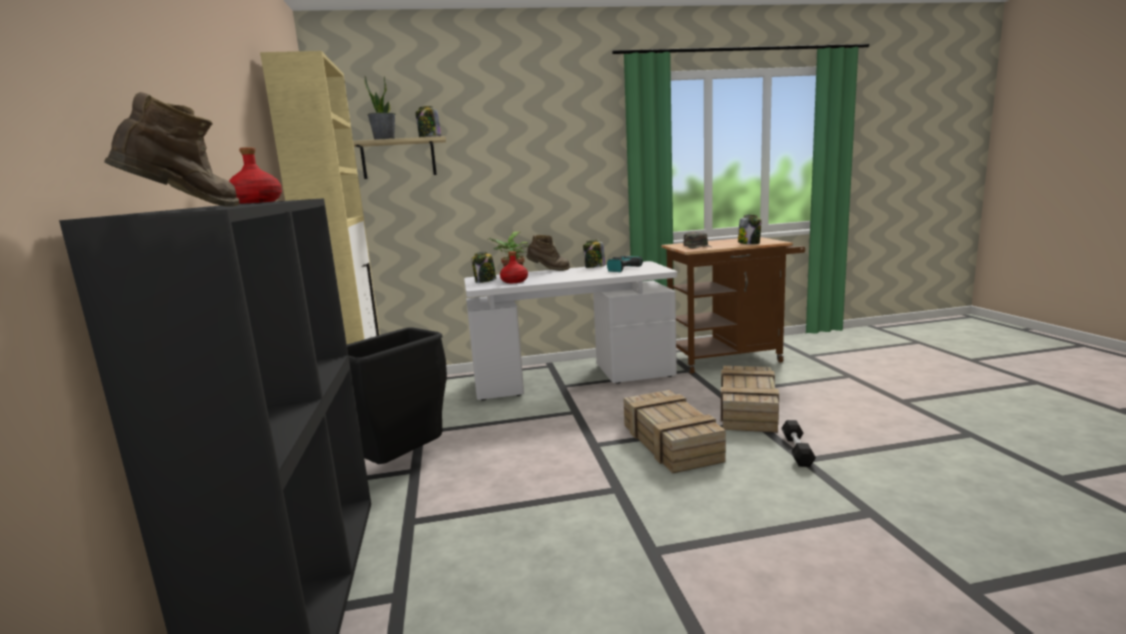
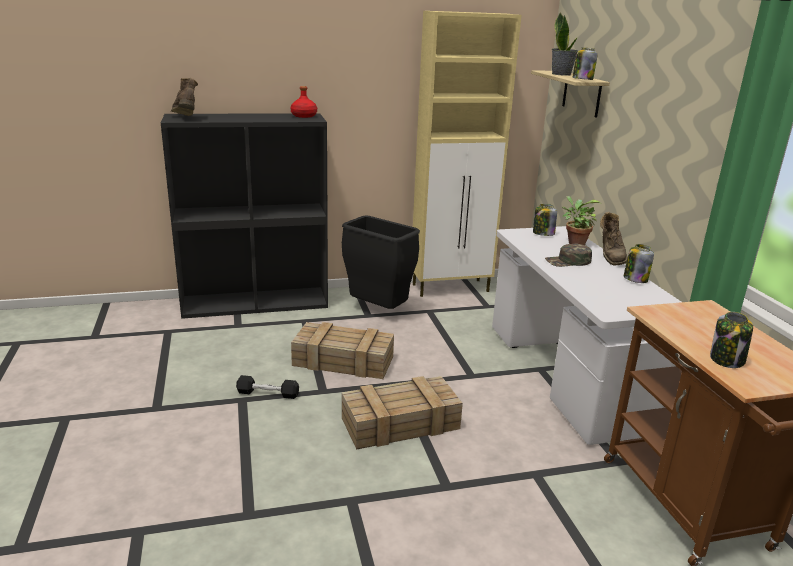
camera: 85 degrees right, 10 degrees up
(187, 210) = (185, 118): brown boot -> brown boot turned 135 degrees counterclockwise
(514, 281) = (540, 244): red bottle -> none
(620, 269) = (619, 291): power drill -> none
(698, 246) = (687, 319): green cap -> green cap (568, 261)
(748, 410) = (481, 488): crate -> crate (341, 361)
(797, 450) = (372, 500): black dumbbell -> black dumbbell (267, 393)

